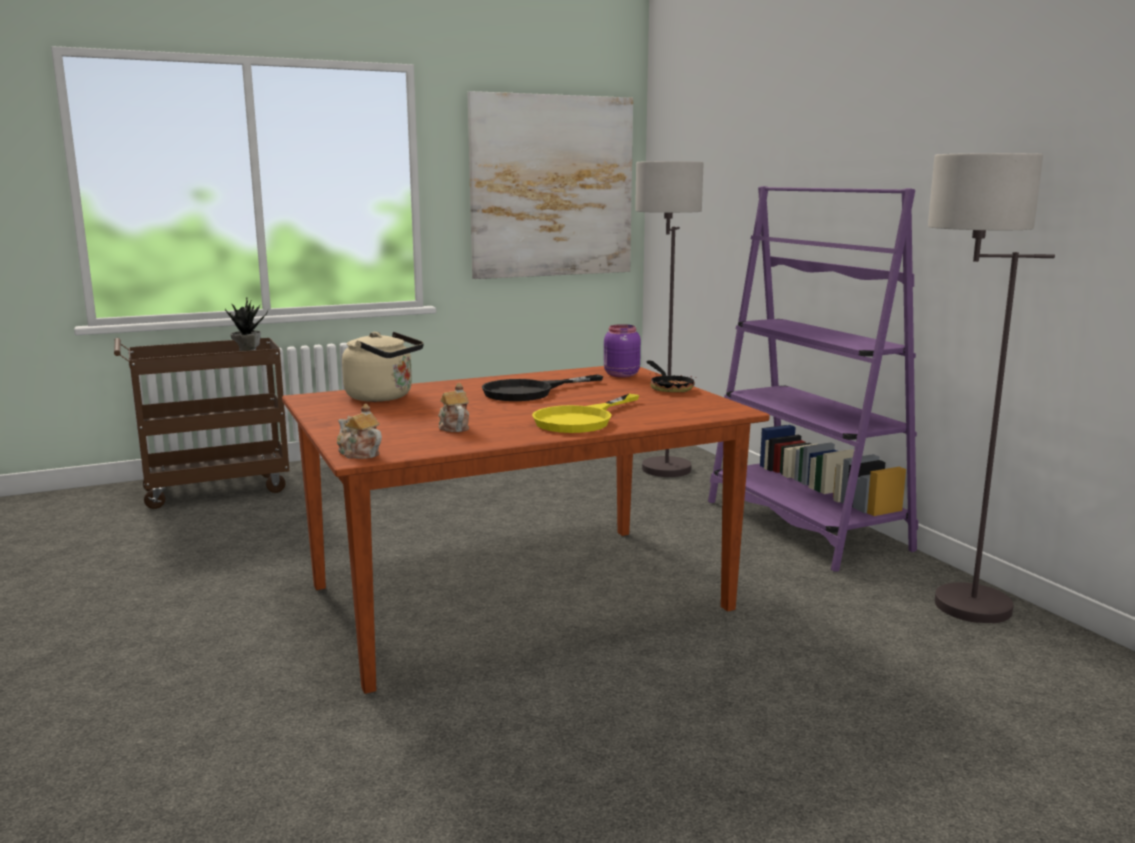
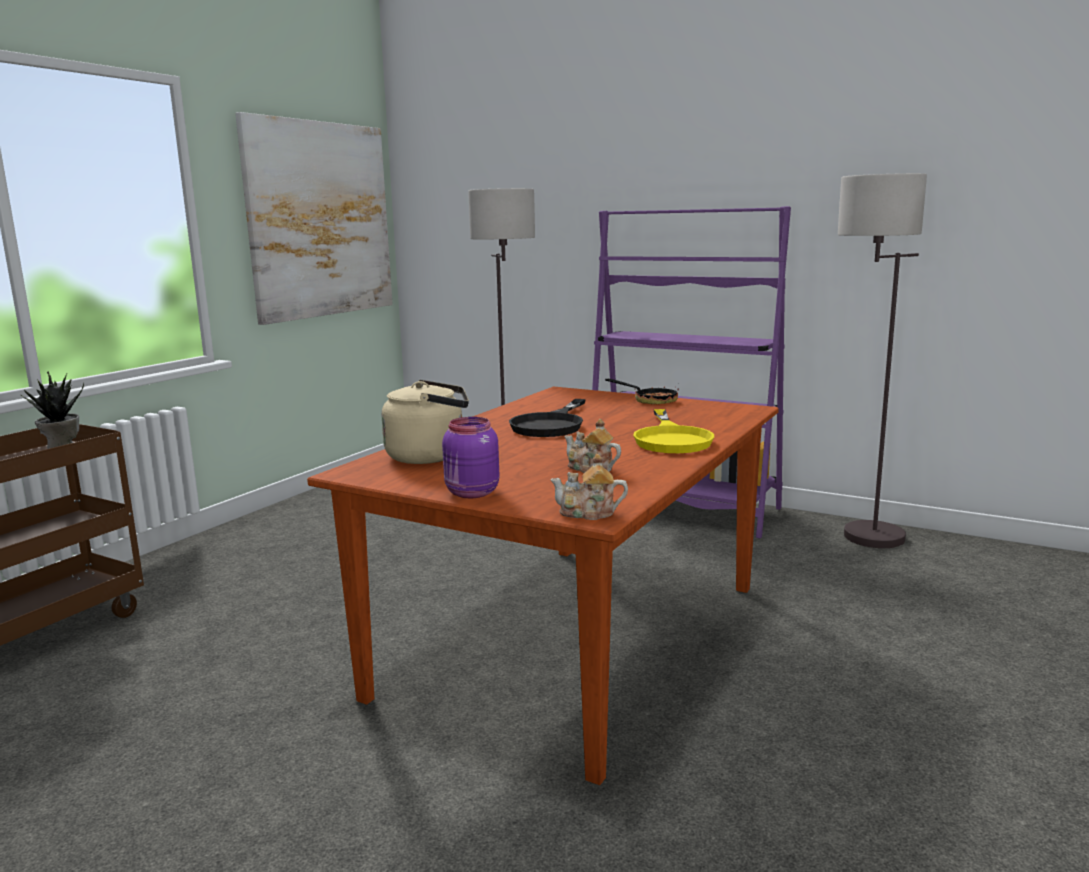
camera: 35 degrees left, 0 degrees up
(620, 375) = (579, 397): purple jar -> purple jar (471, 493)

